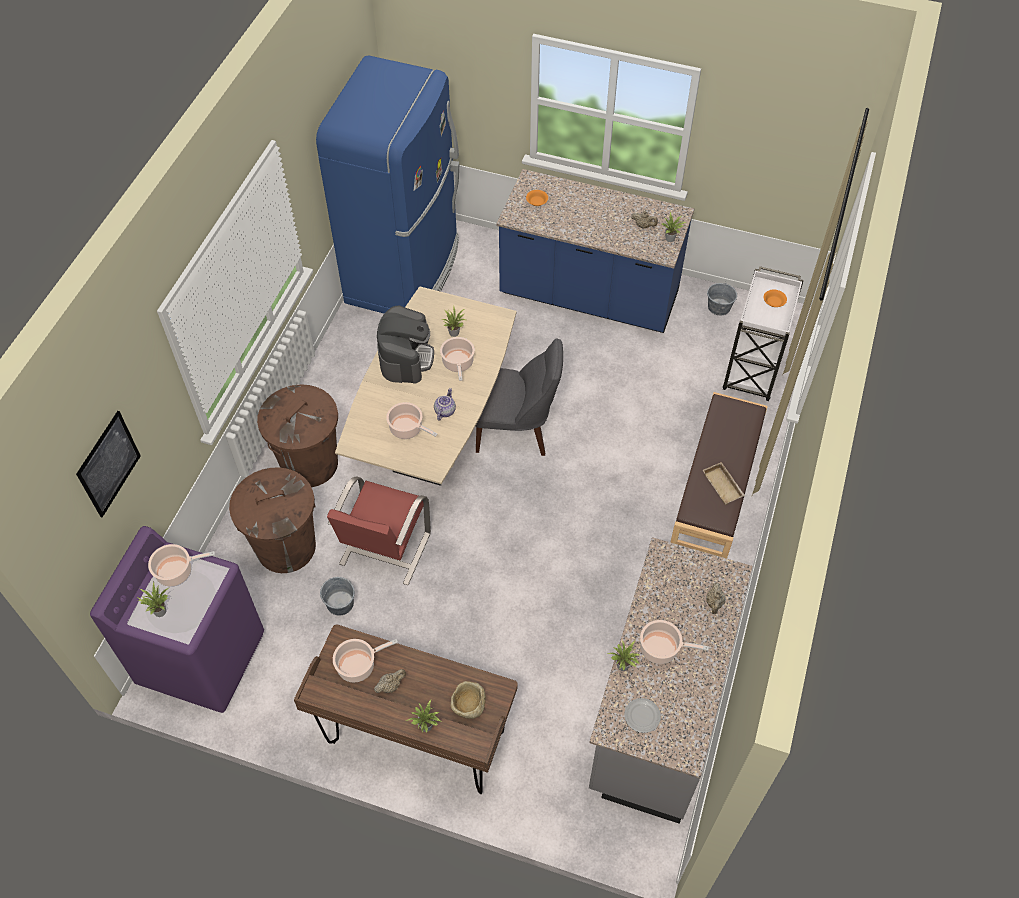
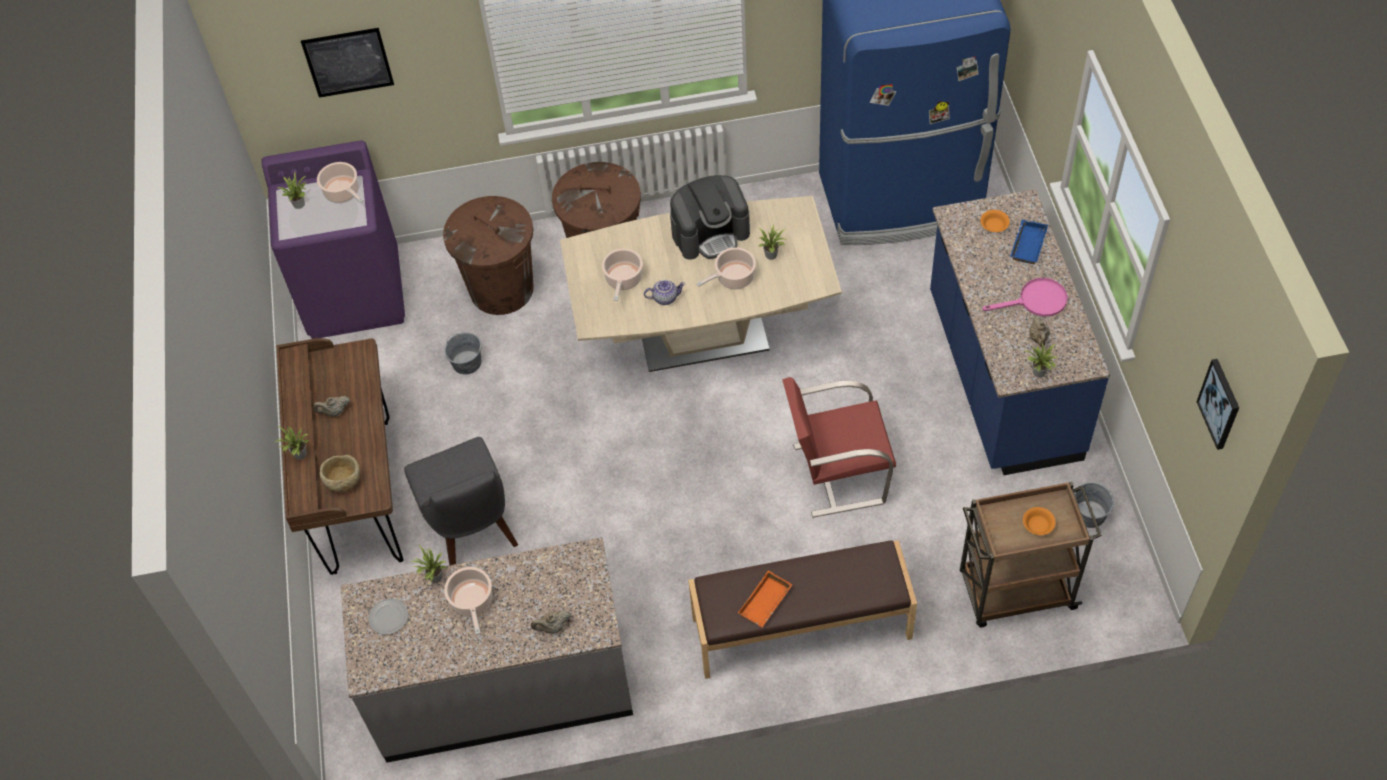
camera: 65 degrees right, 0 degrees up
(358, 665) = (342, 378): cooking pot -> none
(384, 550) = (545, 365): red chair -> red chair (836, 473)
(390, 685) = (334, 412): beige teapot -> beige teapot turned 135 degrees clockwise
(516, 431) = (761, 402): grey chair -> grey chair (471, 529)
(564, 194) = (1027, 244): none -> blue tray
(613, 212) = (1036, 301): none -> pink frying pan
(724, 486) = (766, 603): beige tray -> orange tray
(752, 371) = (1014, 591): white cart -> brown cart
(824, 133) = (1220, 404): none -> picture

